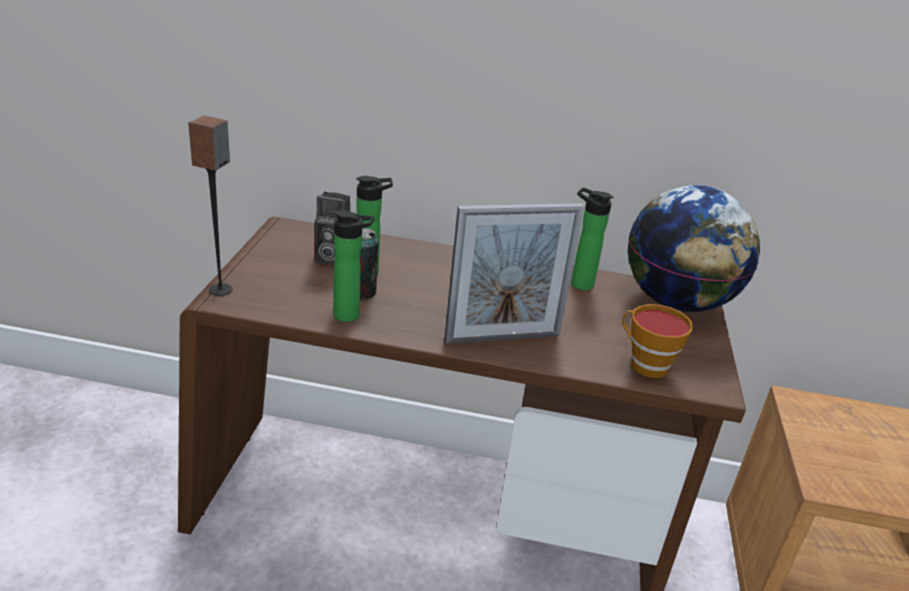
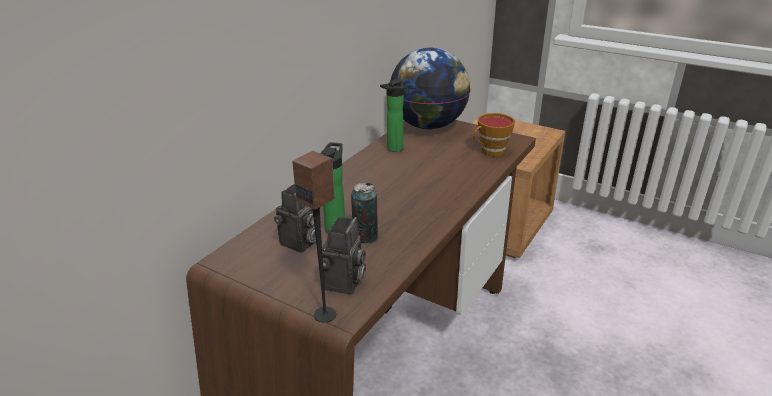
camera: 65 degrees left, 0 degrees up
(271, 292) = (344, 284): none -> camera
(350, 316) = (399, 247): bottle -> none
(502, 338) = (450, 190): picture frame -> none

